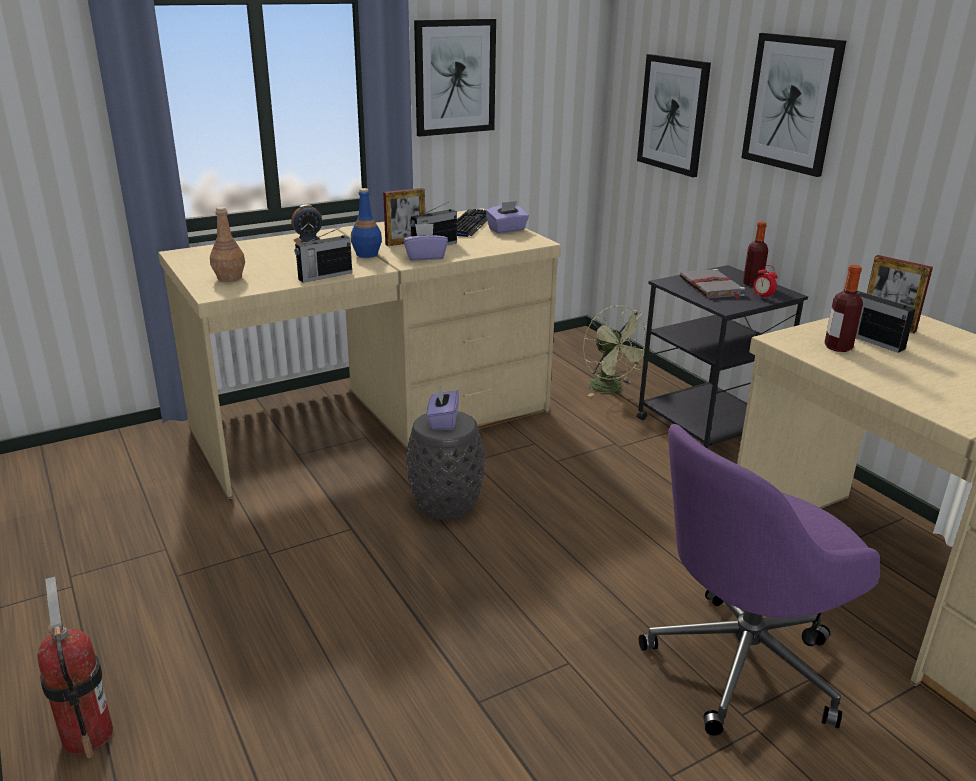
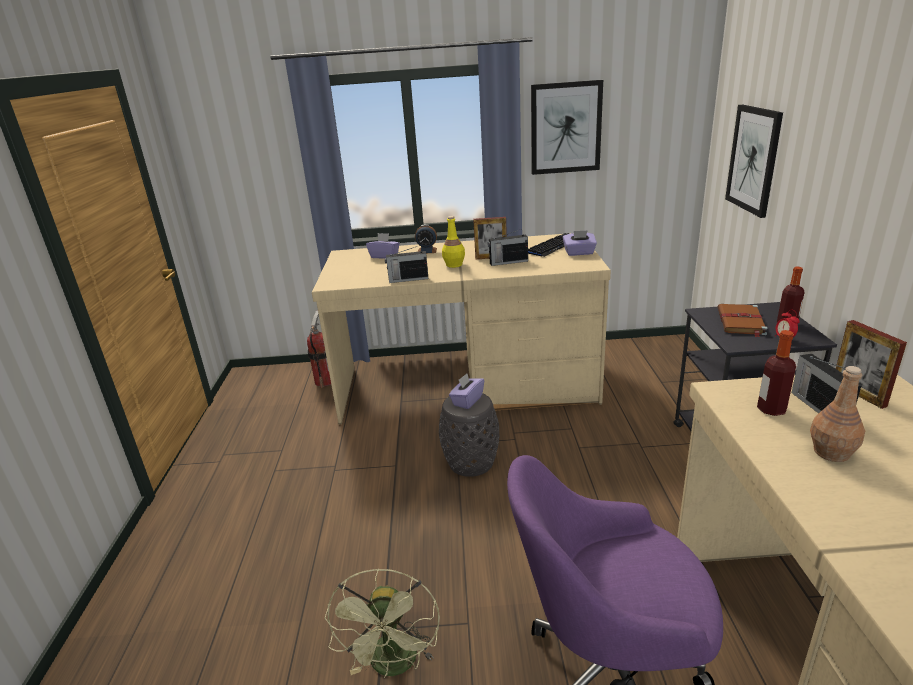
camera: 30 degrees right, 0 degrees up
(87, 734) = (160, 561): fire extinguisher -> fire extinguisher (325, 381)
(230, 278) = (349, 274): brown bottle -> brown bottle (832, 452)
(367, 254) = (454, 265): blue bottle -> yellow bottle
(425, 257) = (492, 271): purple tissue box -> purple tissue box (384, 256)
(611, 389) = (669, 393): green fan -> green fan (394, 666)
(711, 287) = (741, 322): grey book -> brown book
(792, 103) = (841, 153): picture -> none

